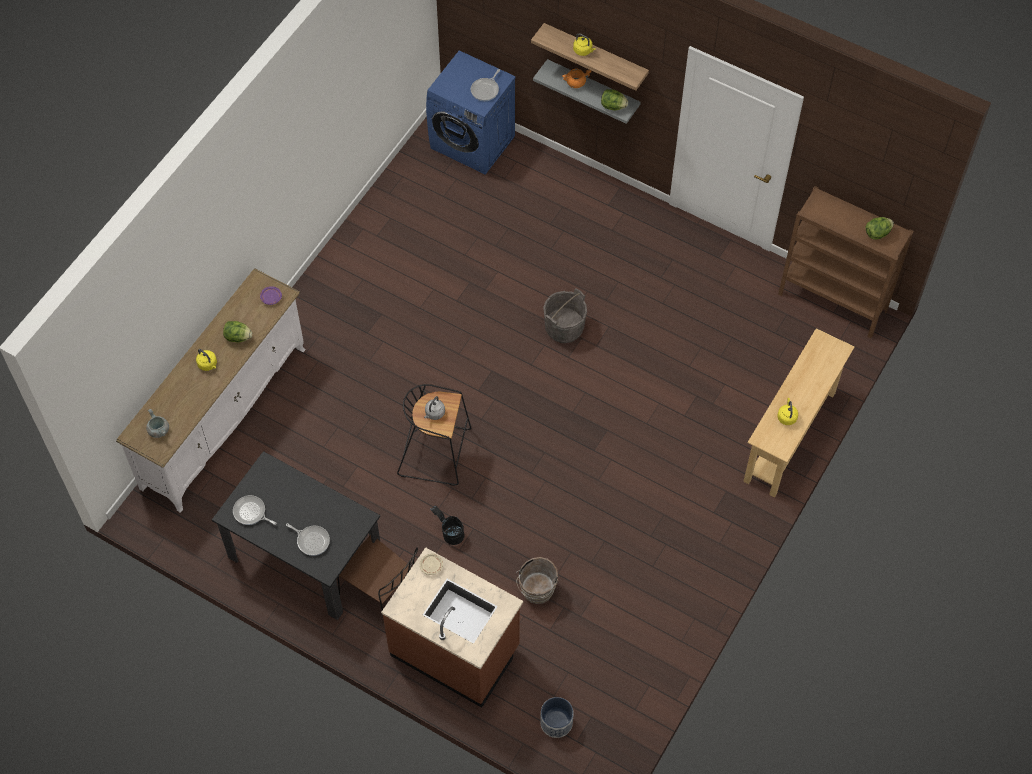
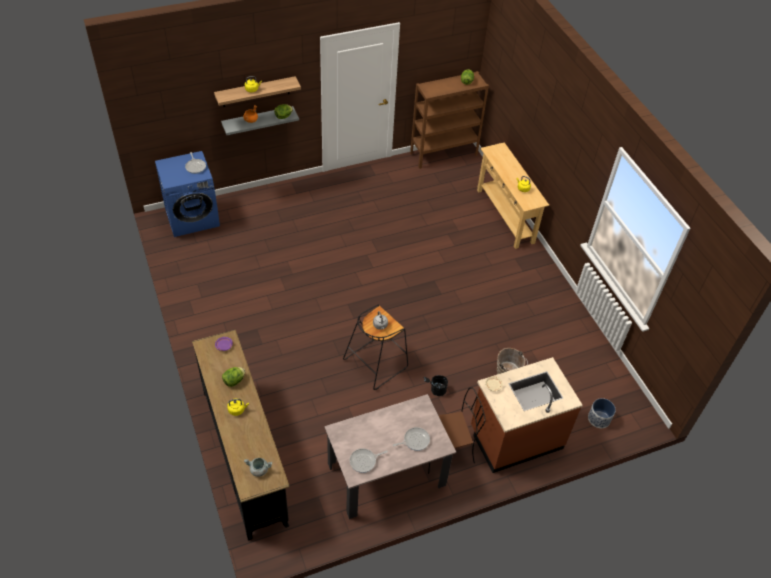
camera: 55 degrees left, 10 degrees down
(225, 418) = (245, 454): white dresser -> black dresser
(305, 557) = (386, 475): black dining table -> beige dining table
(564, 328) = (353, 257): grey bucket -> none

